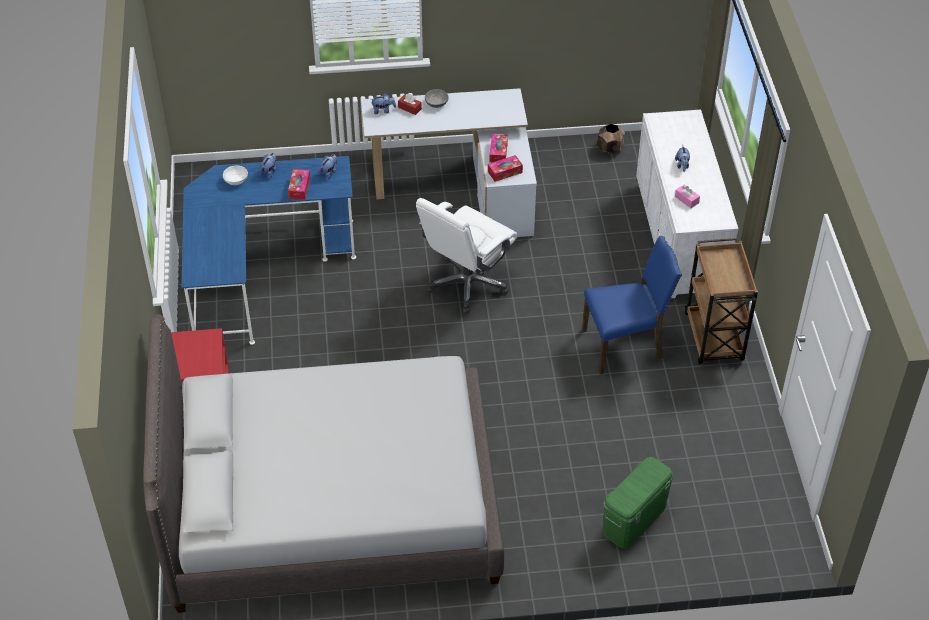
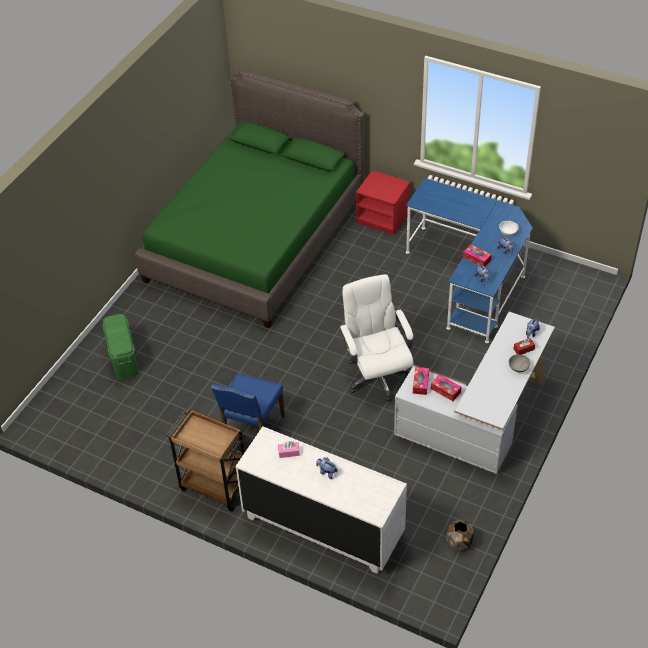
camera: 125 degrees right, 0 degrees up
(331, 504) = (256, 240): grey bed -> green bed

